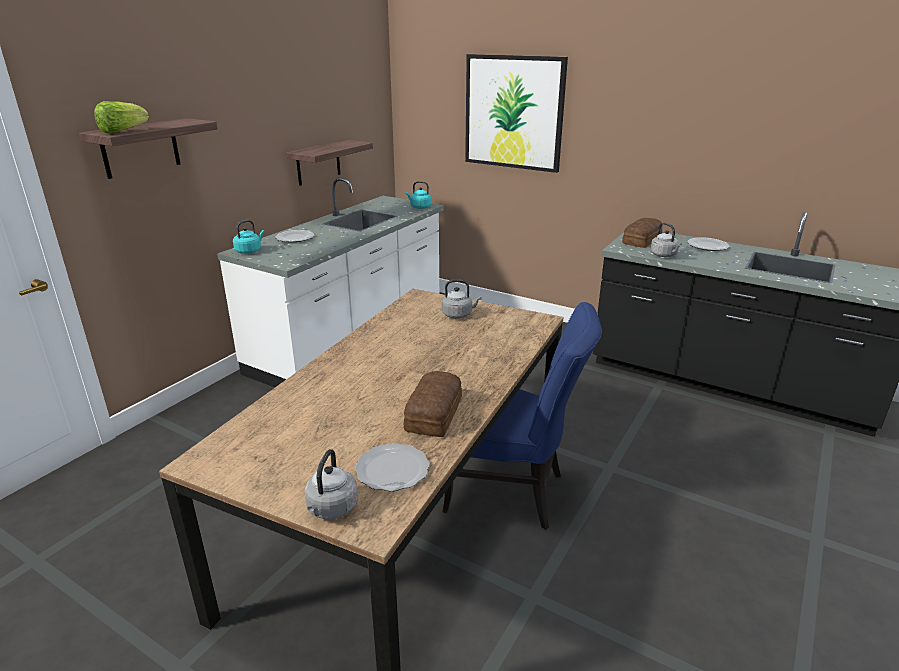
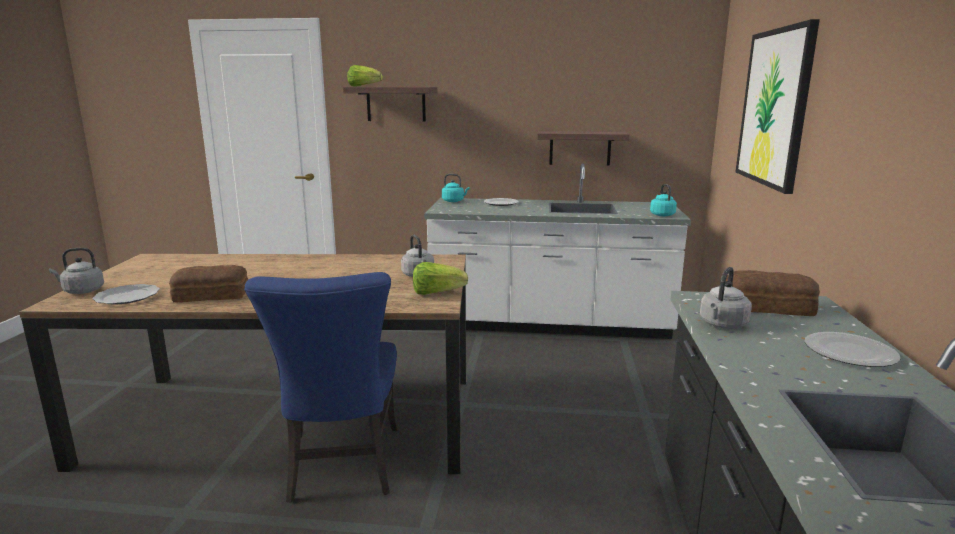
camera: 65 degrees right, 10 degrees down
(513, 316) = (436, 293): none -> lettuce

